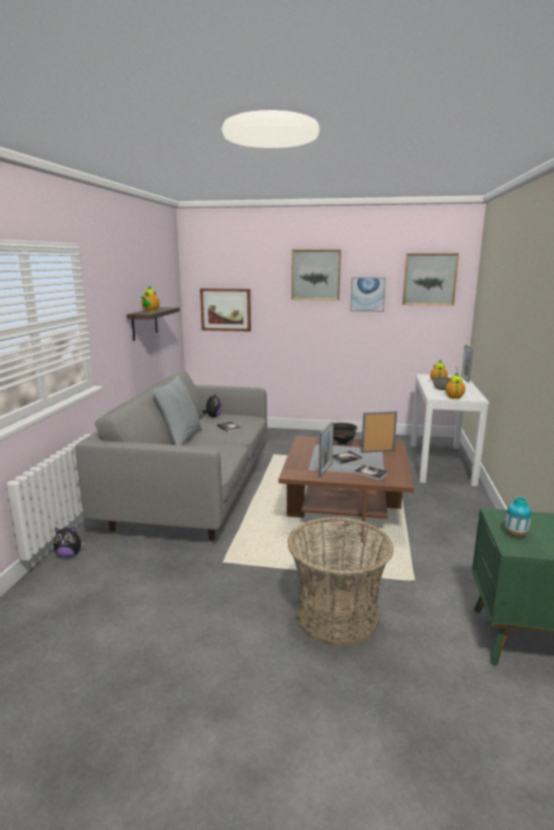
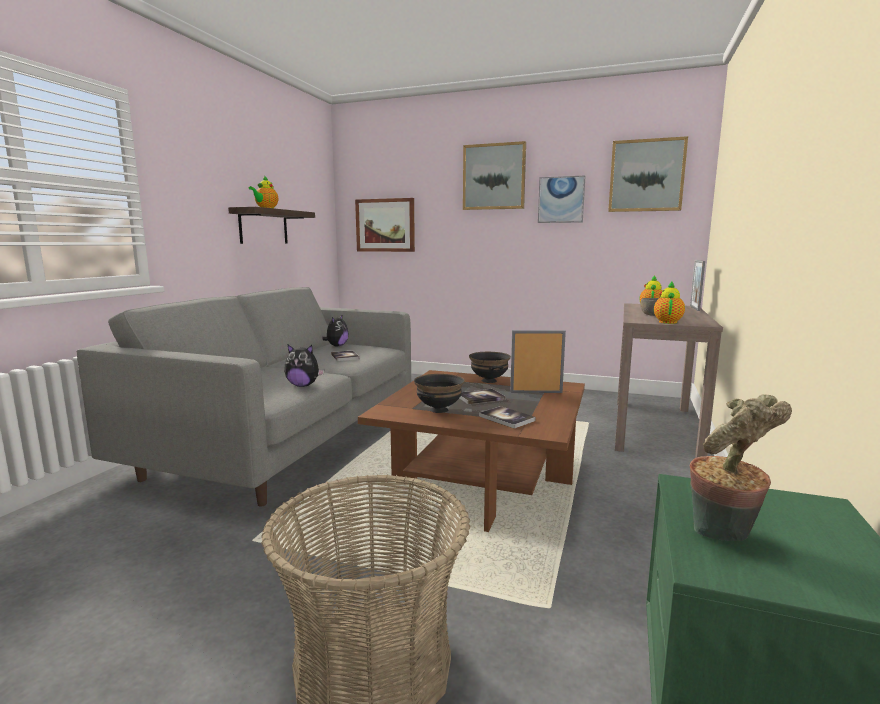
camera: 10 degrees right, 5 degrees down
(69, 555) = (55, 508): plush toy -> plush toy (303, 385)
(180, 439) = (268, 365): pillow -> none
(325, 469) = (438, 410): picture frame -> black bowl
(441, 463) = (655, 428): white console table -> brown console table
(515, 535) = (724, 536): vase -> potted plant

